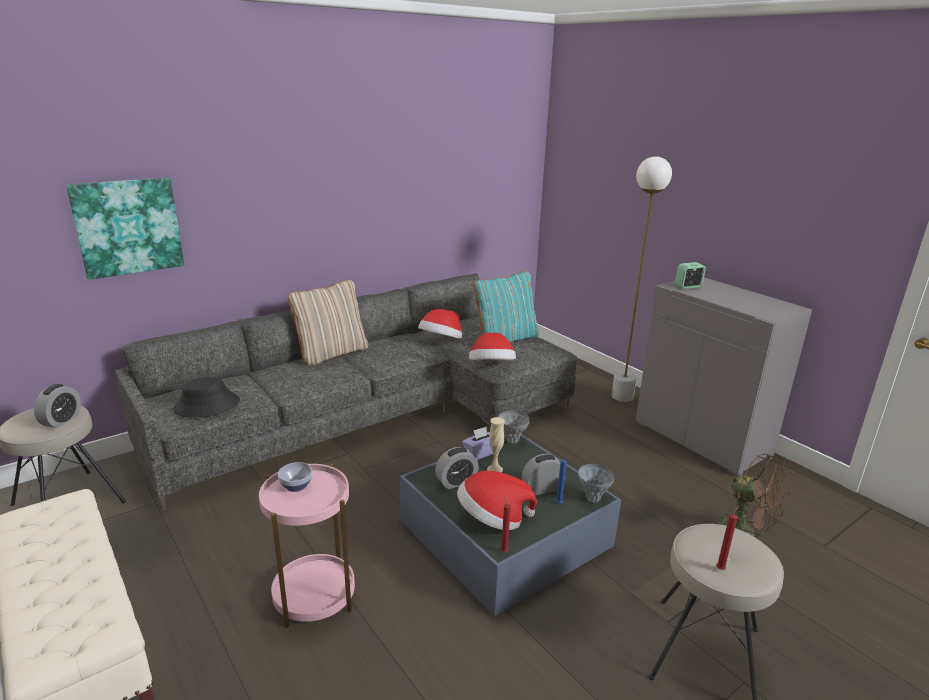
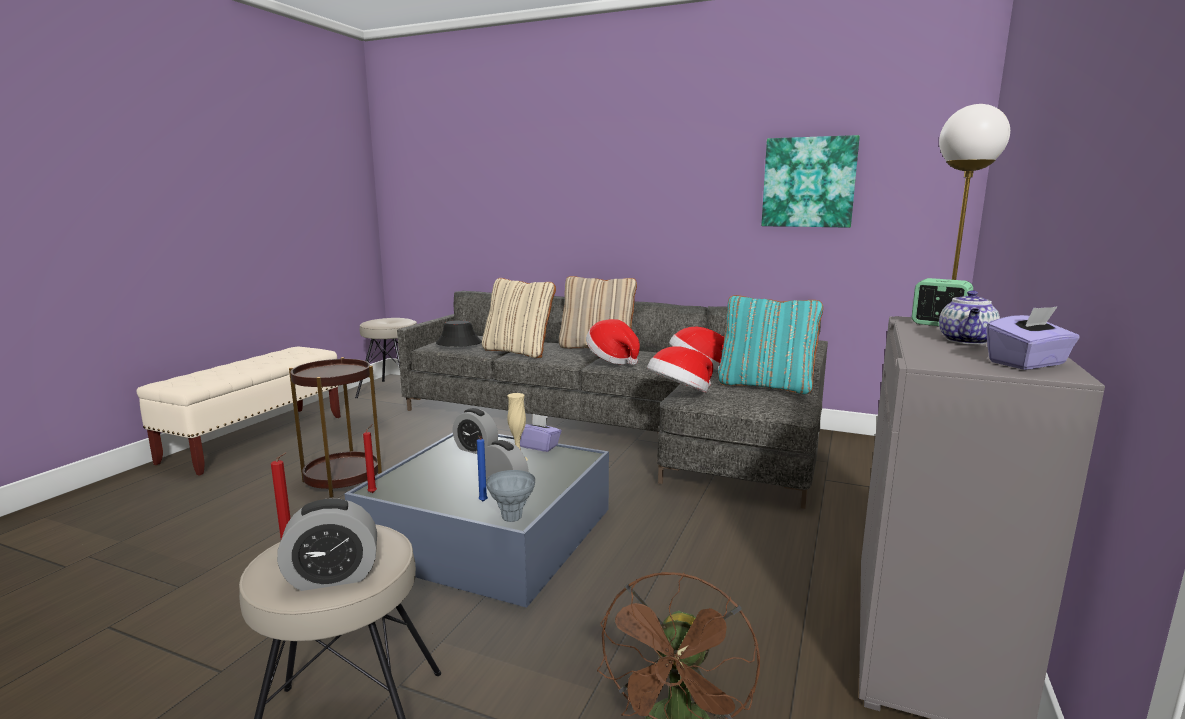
camera: 60 degrees right, 10 degrees down
(61, 420) = (390, 323): alarm clock -> alarm clock (332, 577)
(128, 227) = (481, 203): picture -> picture (808, 182)
(284, 387) = (518, 352): none -> beige pillow
(296, 485) = (341, 369): bowl -> none
(314, 596) = (342, 480): pink side table -> brown side table
(493, 519) = (424, 477): hat -> hat (613, 360)
(512, 440) = (583, 454): grey vase -> none
(729, 296) = (966, 341): none -> teapot
(776, 305) = (1027, 364): none -> purple tissue box

